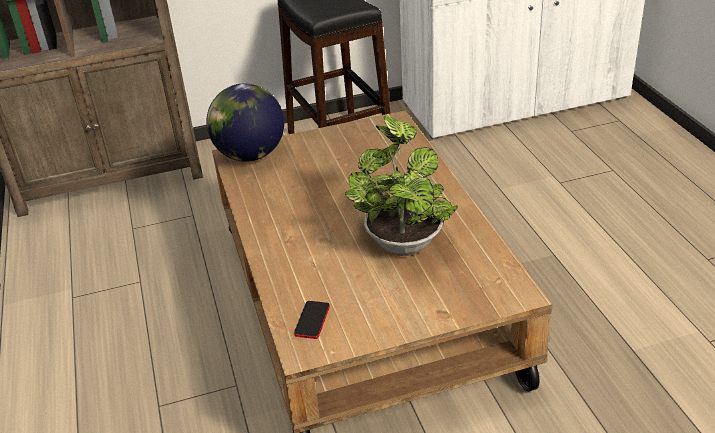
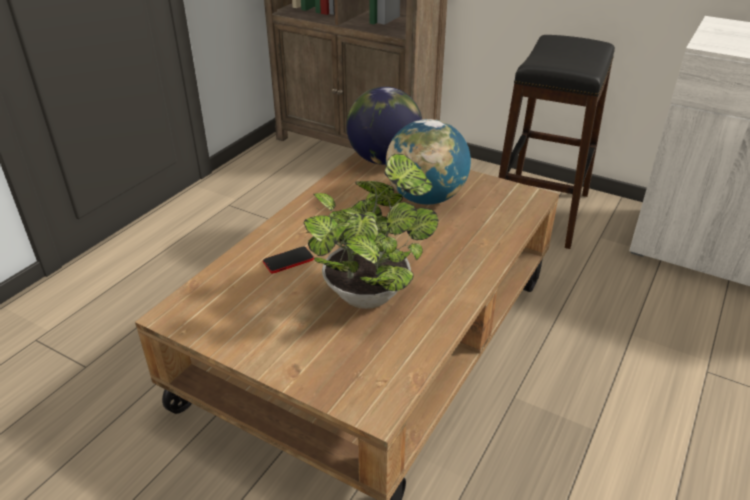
camera: 45 degrees right, 0 degrees up
(312, 320) = (213, 299): phone -> phone (288, 261)
(330, 163) = (426, 198): none -> globe

